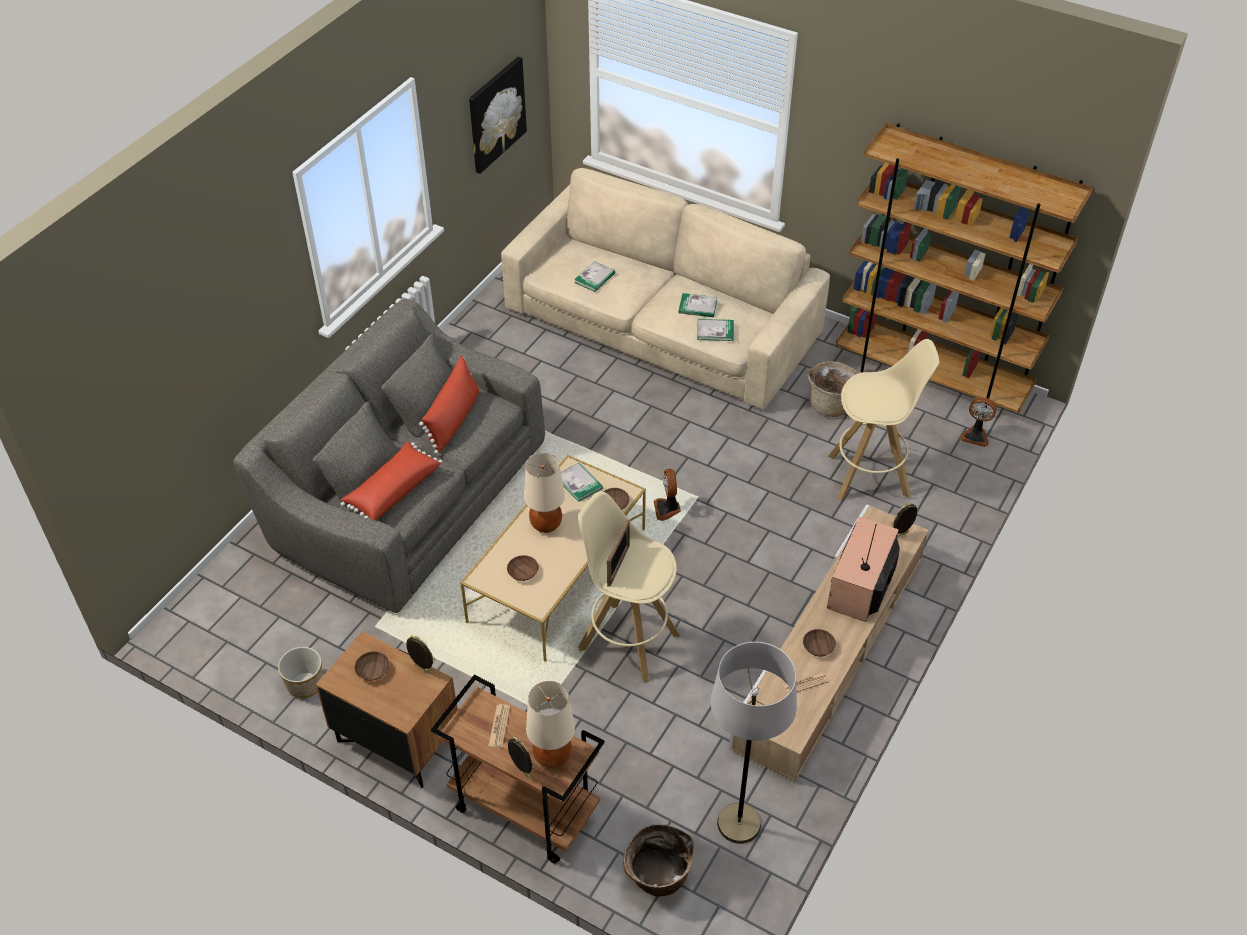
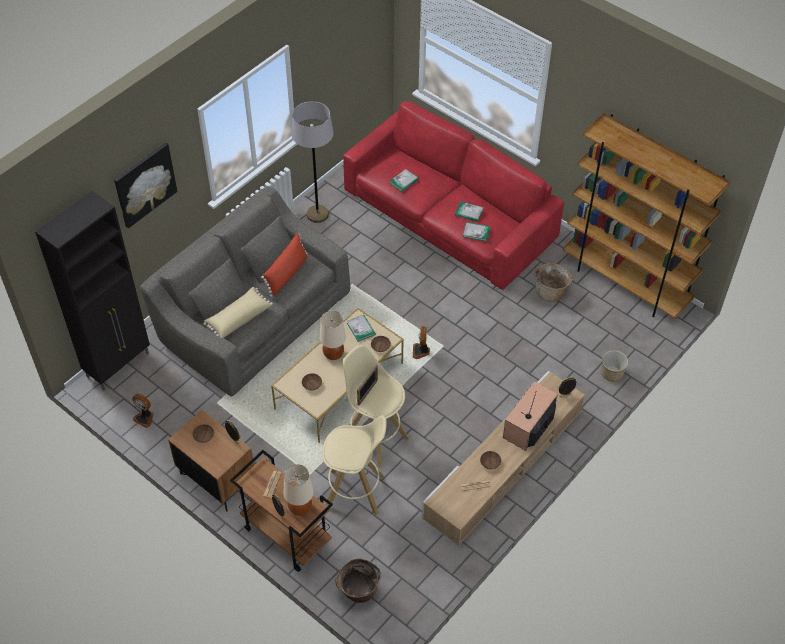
camera: 10 degrees right, 5 degrees up
(211, 593) = (119, 365): none -> black cabinet
(306, 684) = (167, 434): planter -> planter (612, 373)
(392, 490) = (238, 318): red pillow -> beige pillow
(496, 114) = (350, 62): picture -> picture (145, 184)
(661, 323) = (448, 215): beige sofa -> red sofa
(739, 824) = (416, 566): grey floor lamp -> grey floor lamp (317, 214)
(870, 475) = (563, 347): beige stool -> beige stool (355, 492)
(975, 436) = (644, 329): fan -> fan (145, 418)

